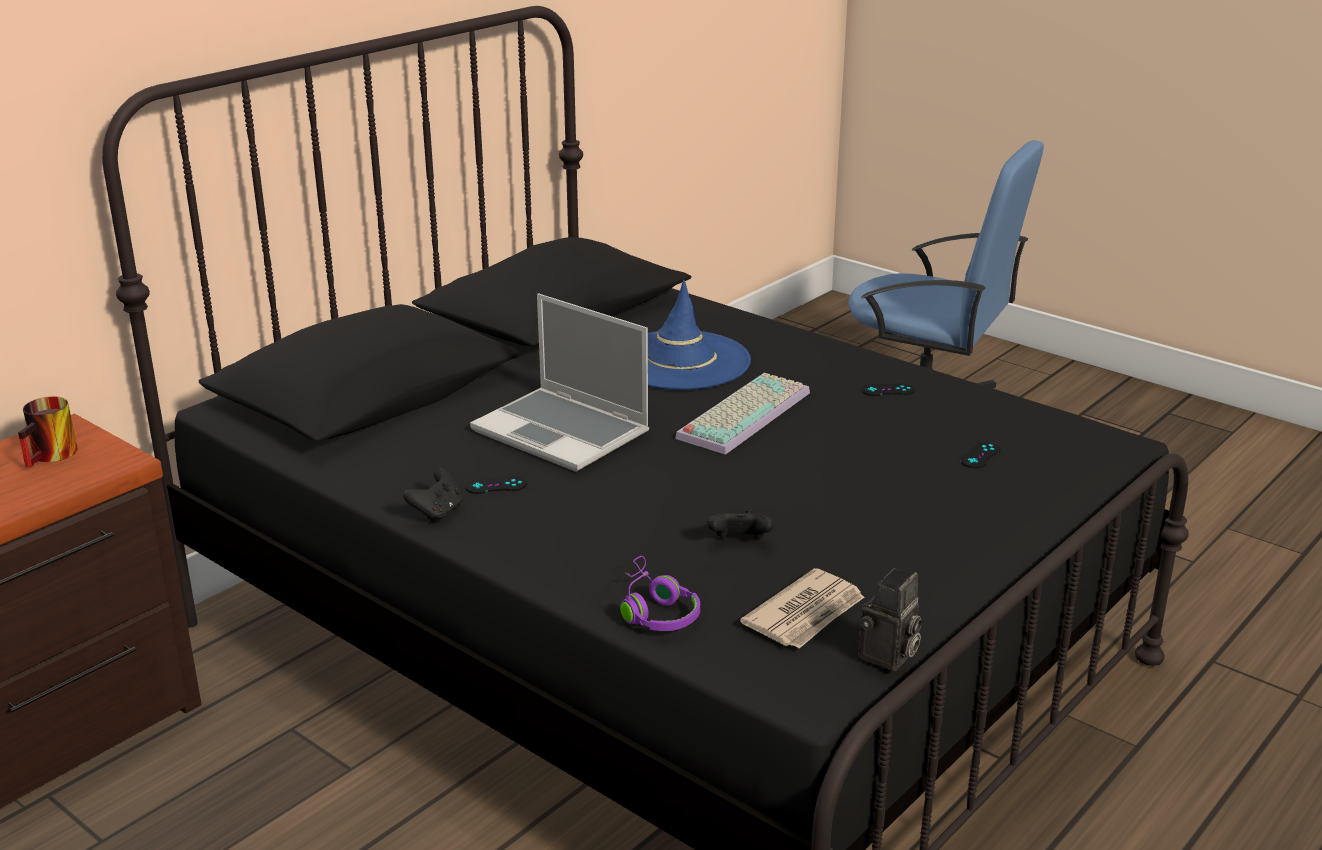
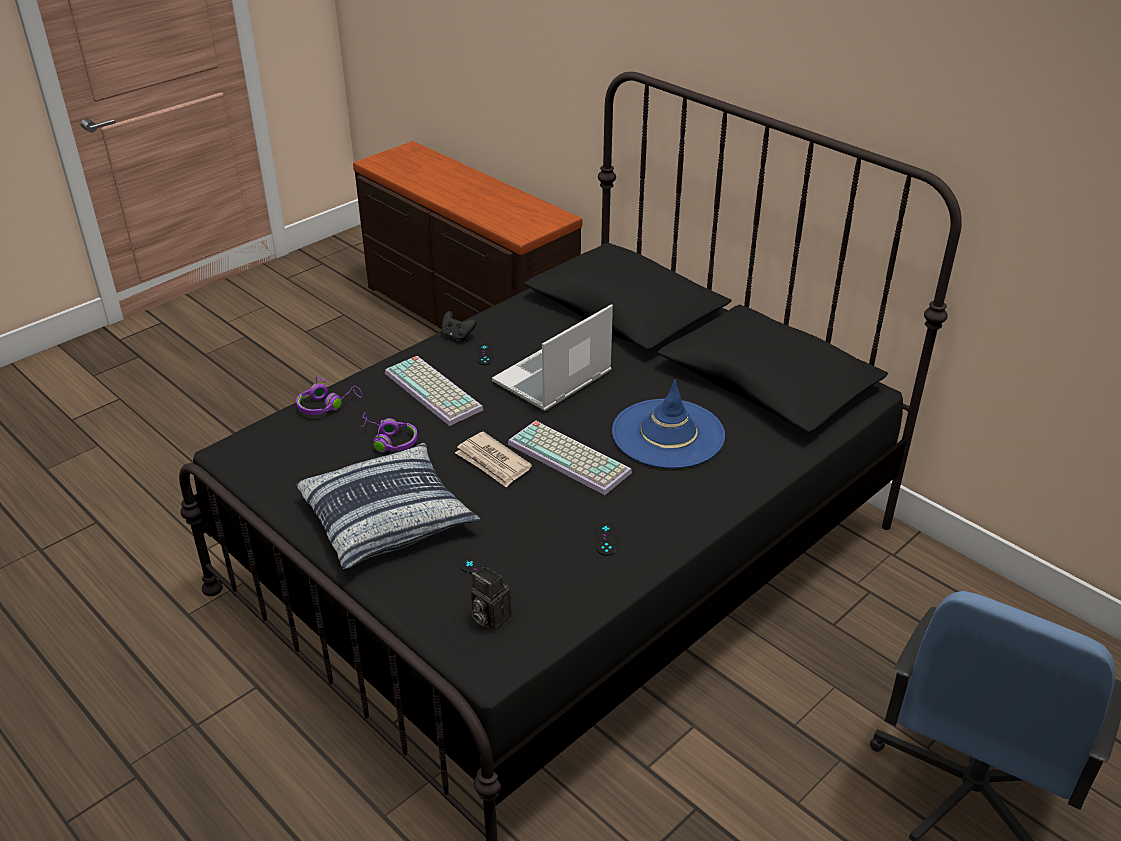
camera: 95 degrees right, 10 degrees up
(53, 456) = (530, 219): mug -> none
(602, 517) = (435, 391): none -> keyboard
(739, 543) = (388, 440): black game controller -> purple headphones
(806, 614) = (301, 458): newspaper -> newspaper (493, 462)
(888, 657) = (241, 480): camera -> camera (489, 618)
(913, 523) = (388, 518): none -> pillow

